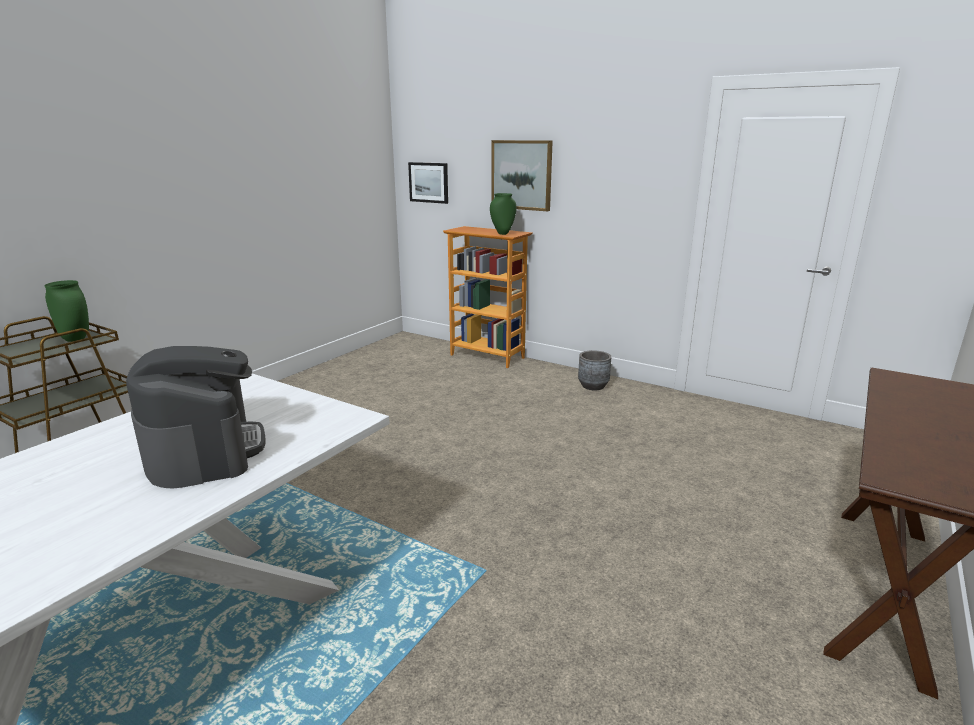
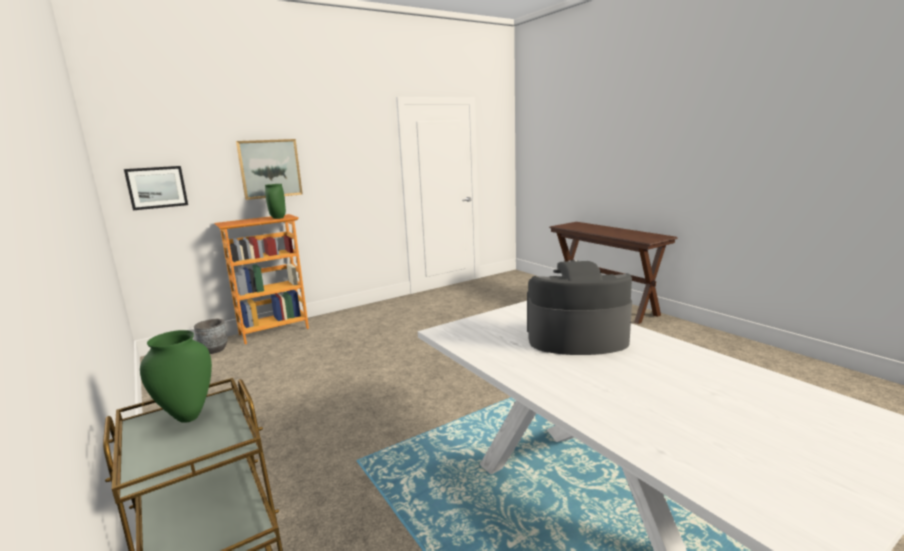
camera: 65 degrees left, 5 degrees down
(593, 386) = (378, 310): grey planter -> grey planter (214, 350)

